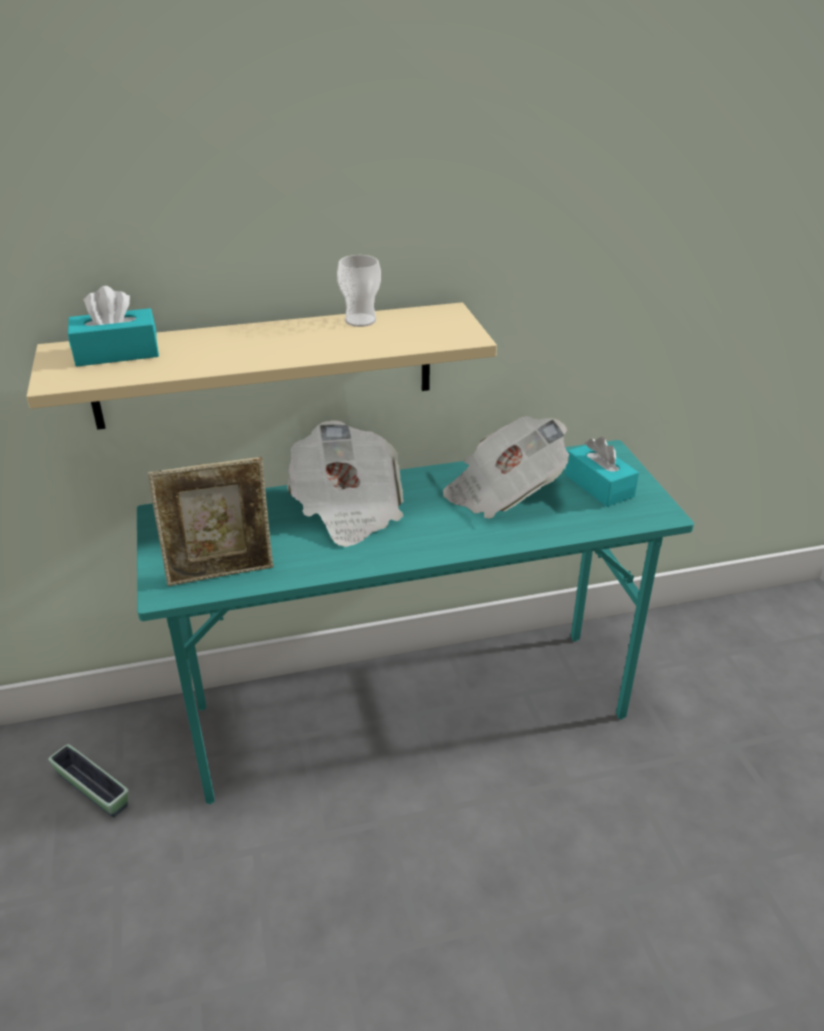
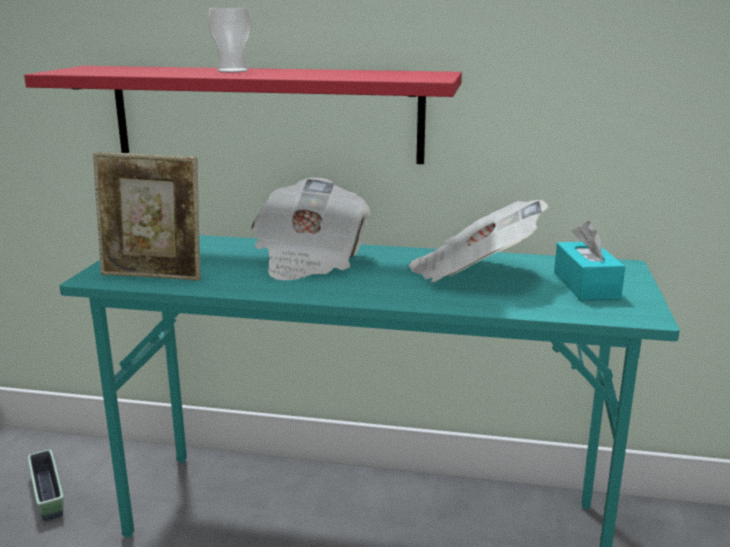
camera: 25 degrees right, 15 degrees down
(117, 353) = (126, 69): turquoise tissue box -> none
(264, 366) = (266, 114): beige shelf -> red shelf
(360, 320) = (347, 71): cup -> cup (232, 71)

